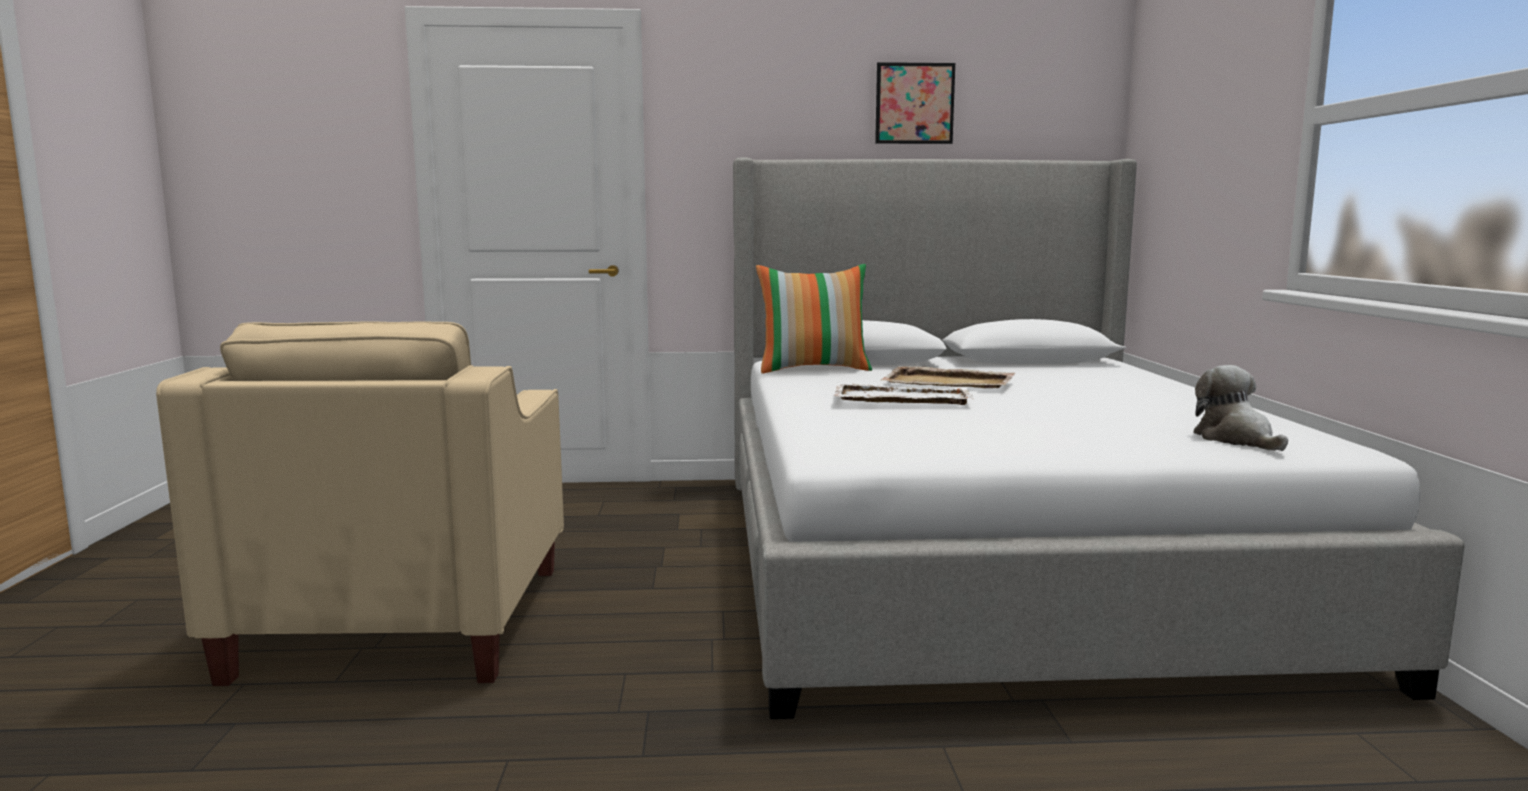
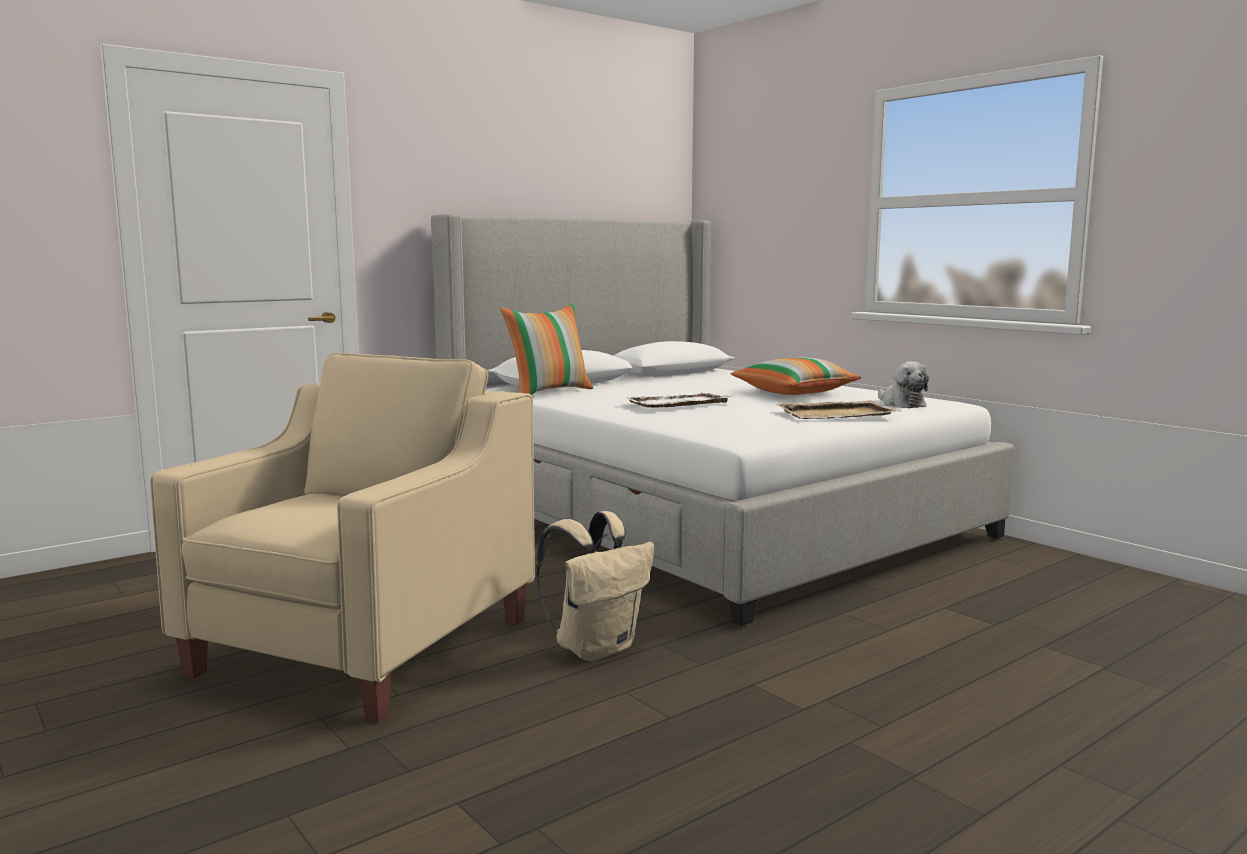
camera: 35 degrees left, 0 degrees up
(405, 620) = (366, 646): beige armchair -> beige armchair turned 120 degrees counterclockwise
(578, 692) = (596, 648): none -> beige backpack
(914, 103) = (560, 171): picture -> none
(949, 382) = (671, 391): beige tray -> beige tray (838, 414)
(1116, 403) = (794, 392): none -> pillow
(1236, 439) = (901, 404): plush toy -> plush toy turned 150 degrees counterclockwise

